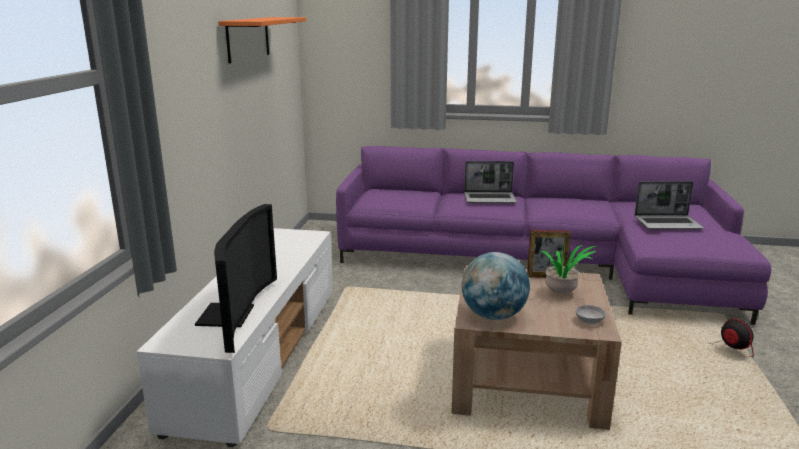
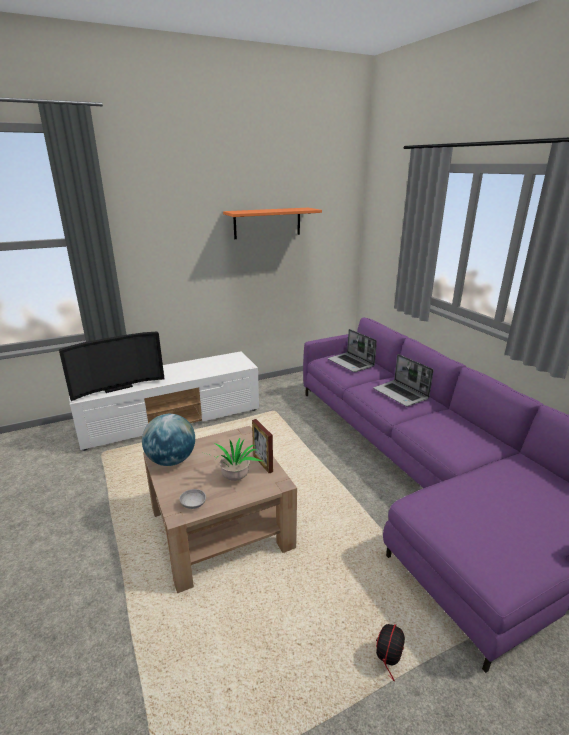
camera: 55 degrees right, 5 degrees up
(668, 223) = (490, 500): laptop -> laptop (351, 363)

